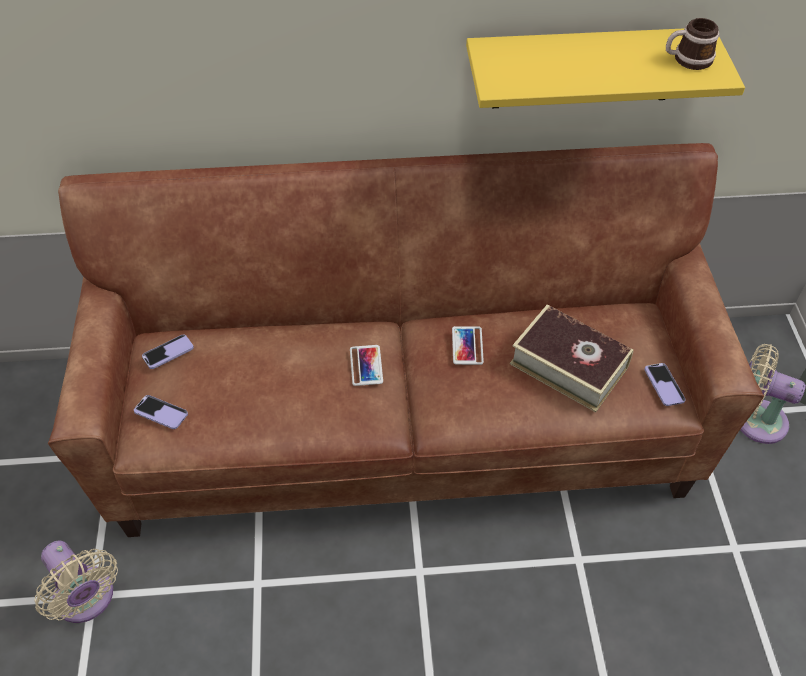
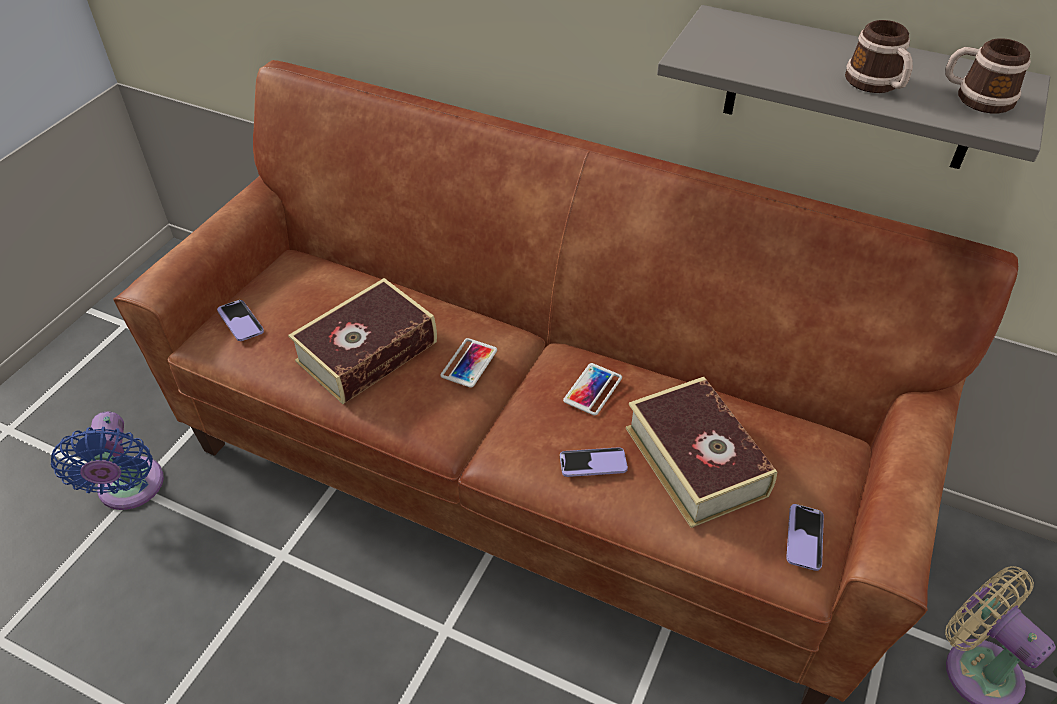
camera: 30 degrees right, 5 degrees down
(87, 600) = (130, 490): beige fan -> blue fan
(168, 352) = (293, 272): phone -> phone (593, 463)
(284, 391) = (367, 352): none -> book
(584, 68) = (851, 90): yellow shelf -> grey shelf
(625, 69) = (877, 84): none -> mug

